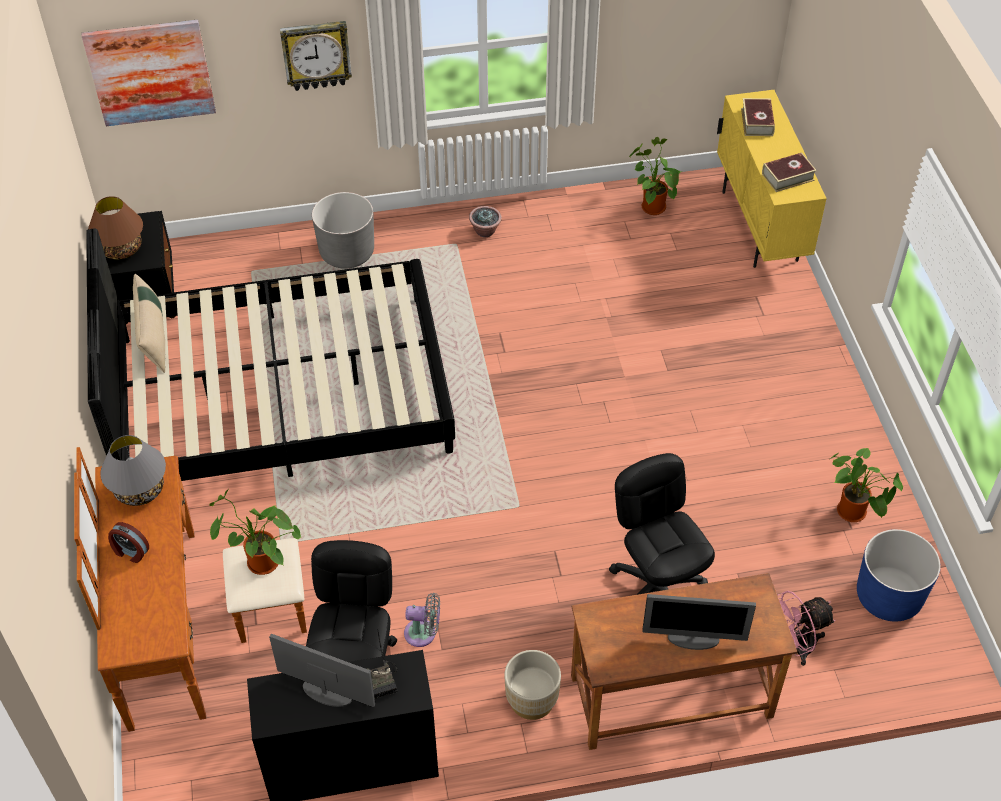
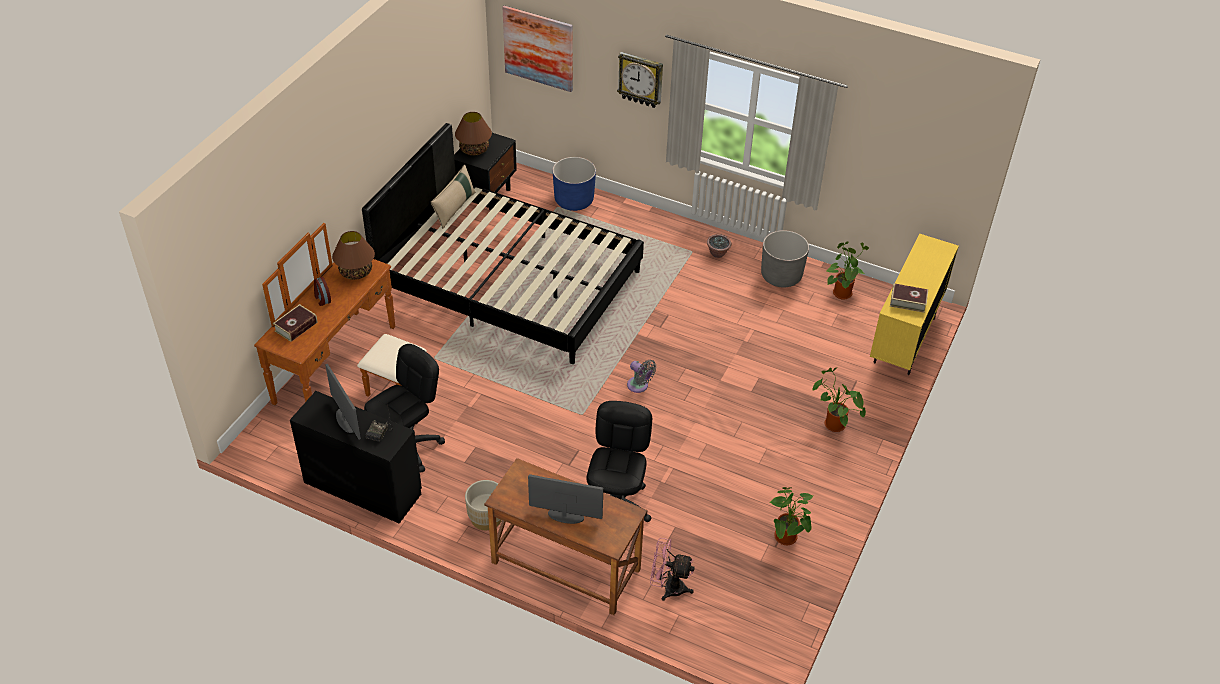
camera: 35 degrees right, 5 degrees down
(139, 490) = (355, 272): grey table lamp -> brown table lamp
(259, 564) = (393, 350): potted plant -> potted plant (832, 424)
(347, 252) = (622, 224): grey planter -> grey planter (781, 276)
(423, 633) = (463, 448): grey fan -> grey fan (639, 386)
(693, 639) = (565, 516): monitor -> monitor turned 150 degrees clockwise
(757, 122) = (923, 259): book -> book (296, 327)
(888, 596) = (758, 597): blue planter -> blue planter (574, 200)

